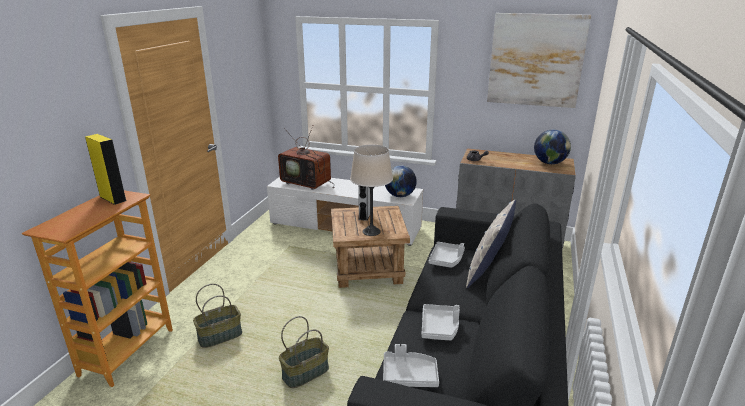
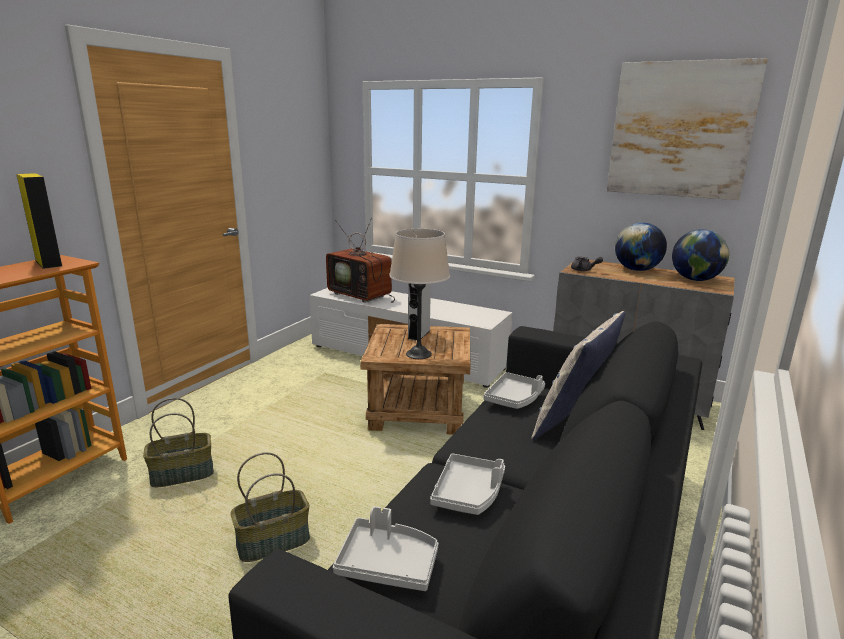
camera: 10 degrees right, 5 degrees down
(400, 196) = (477, 317): globe -> globe (636, 270)

